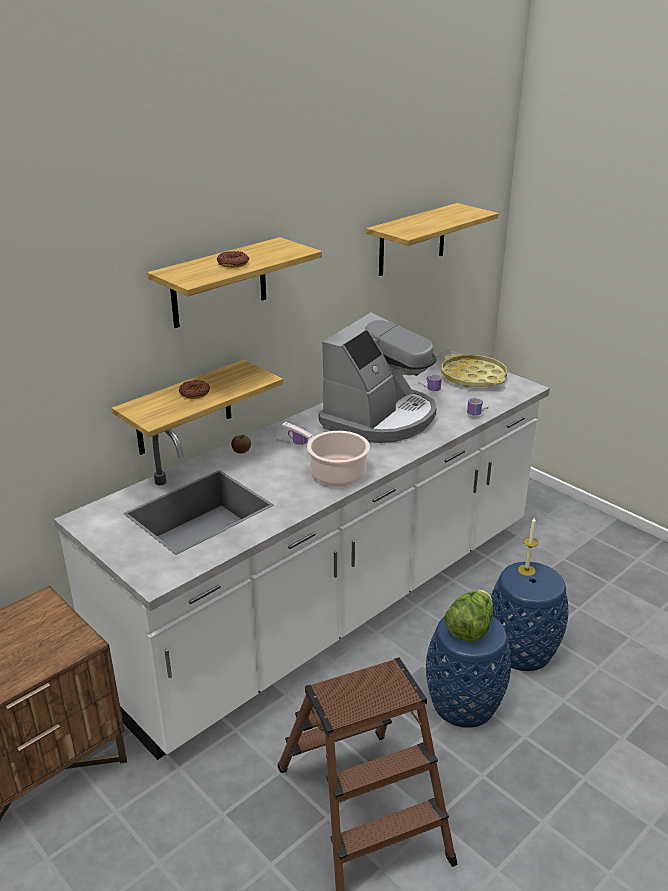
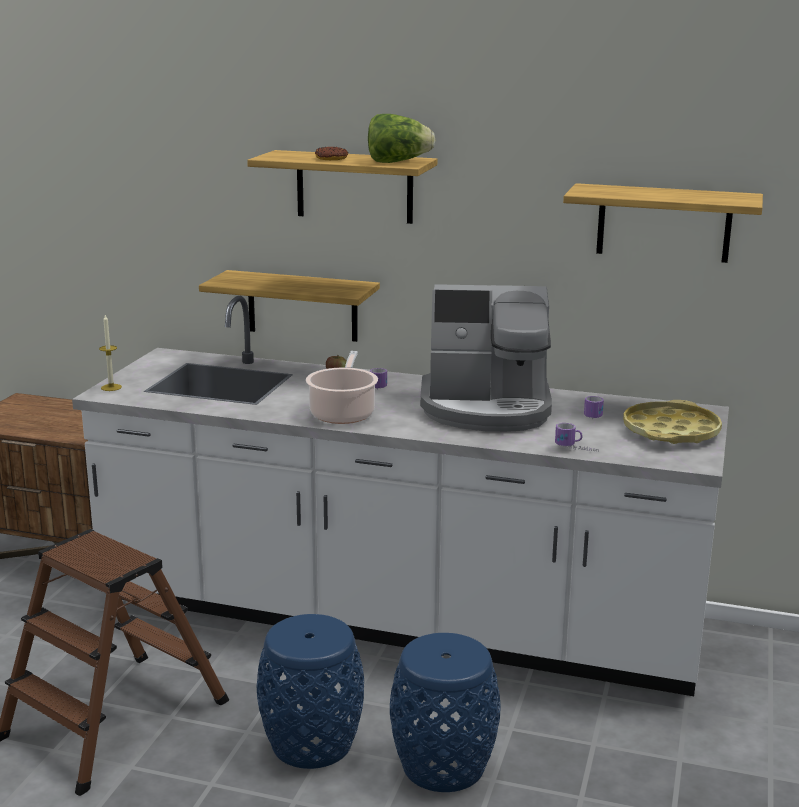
camera: 60 degrees right, 10 degrees down
(194, 393) = (284, 282): donut -> none
(469, 628) = (312, 632): lettuce -> lettuce (397, 162)
(526, 570) = (461, 646): candle -> candle (111, 387)

